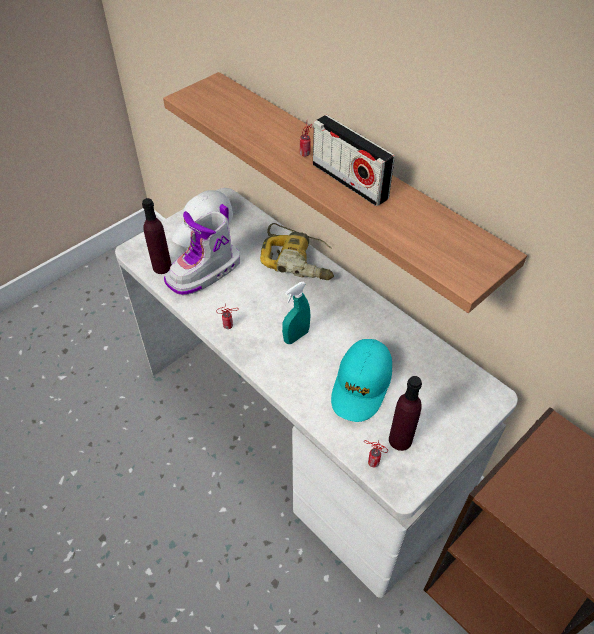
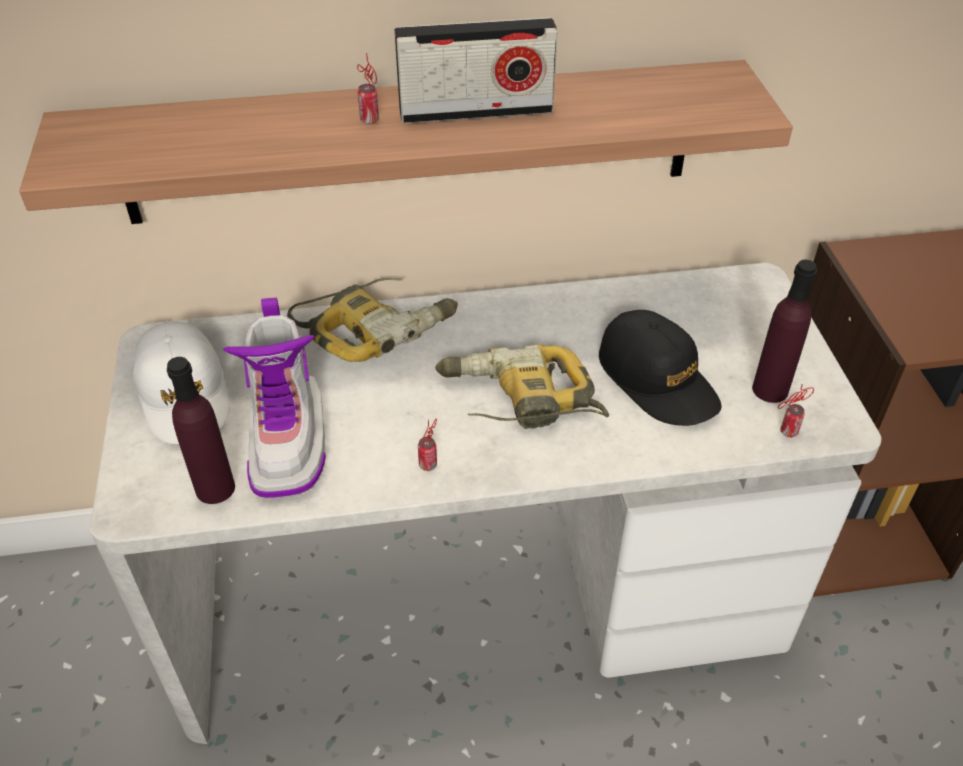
camera: 55 degrees left, 5 degrees down
(296, 336) = (518, 400): turquoise spray bottle -> power drill
(361, 385) = (658, 380): turquoise cap -> black cap

